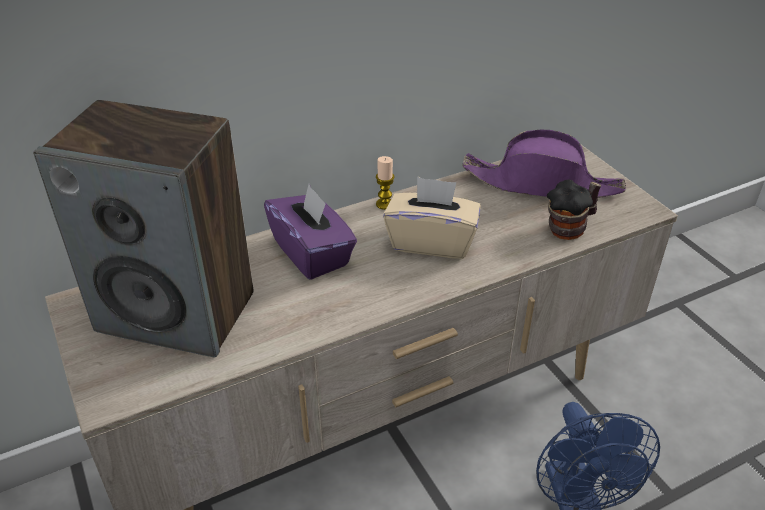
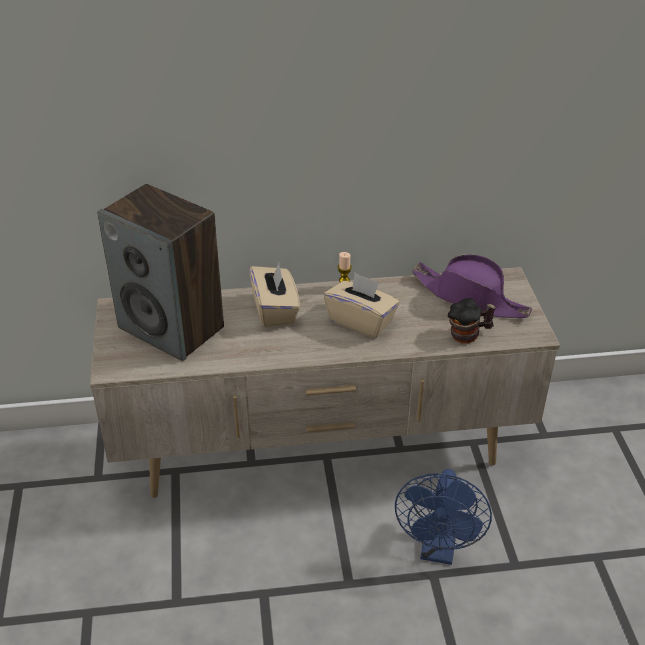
camera: 20 degrees right, 0 degrees up
(312, 253) = (275, 310): purple tissue box -> beige tissue box

